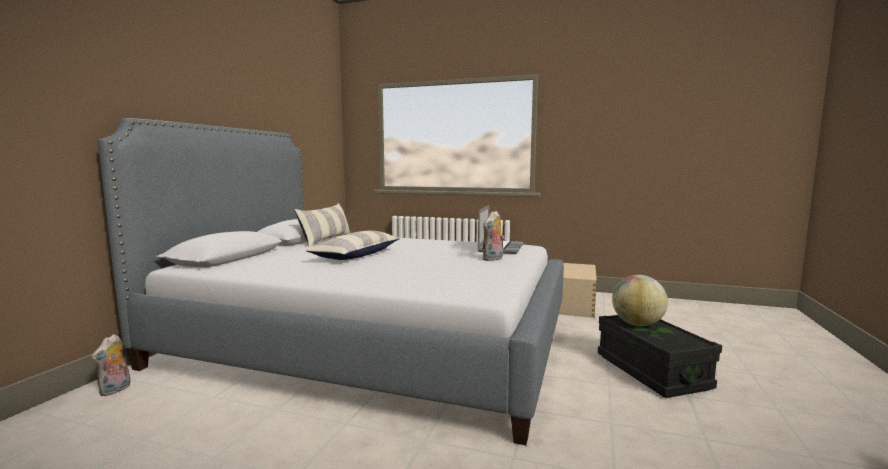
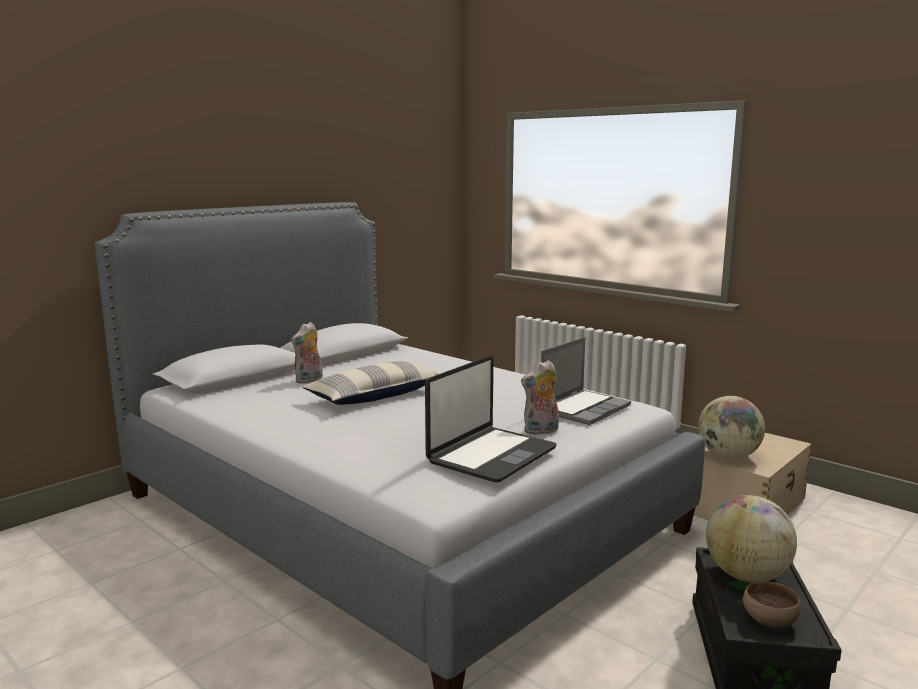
camera: 25 degrees right, 5 degrees up
(115, 390) = (104, 518): plush toy -> plush toy (309, 380)
(326, 240) = (378, 358): pillow -> none
(487, 270) = (491, 455): none -> laptop
(565, 274) = (728, 456): none -> globe
(674, 341) = (768, 621): none -> brown bowl

